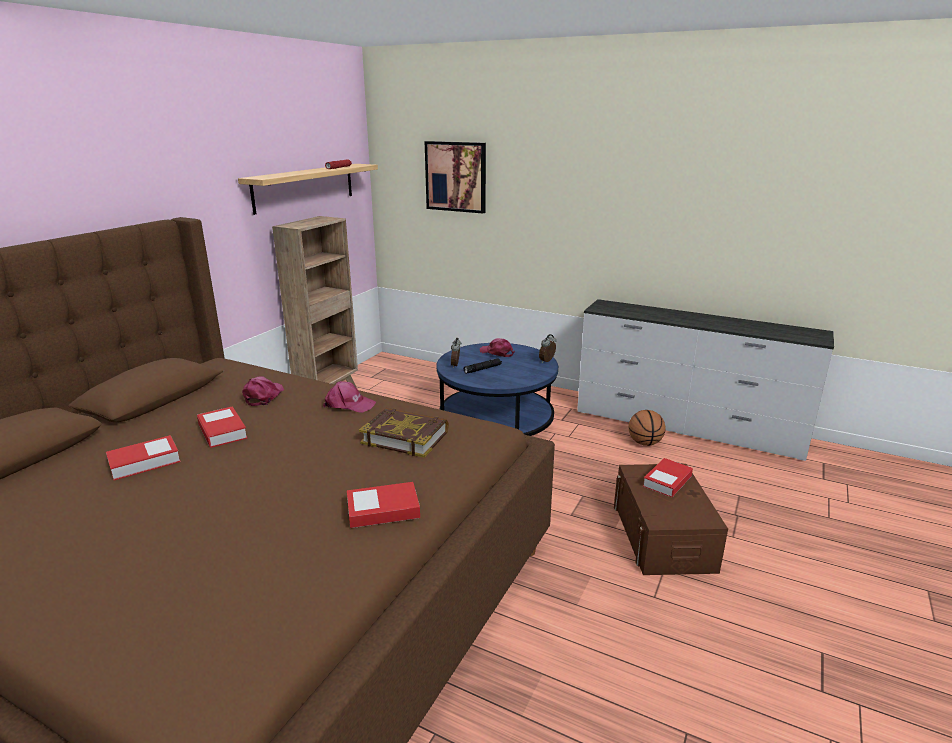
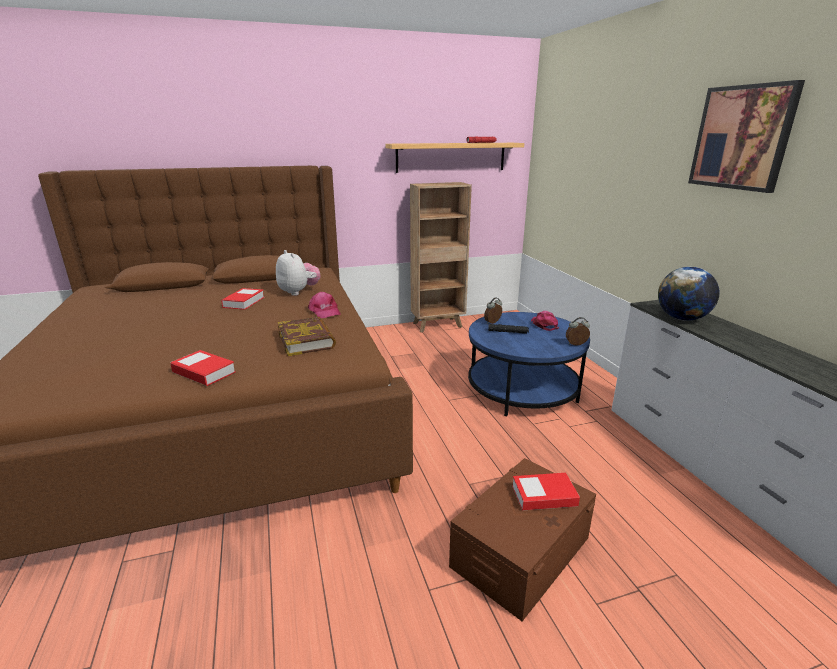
camera: 45 degrees right, 0 degrees up
(144, 462) = (189, 303): book -> none
(264, 396) = (298, 292): pink cap -> plush toy
(456, 176) = (581, 155): picture -> picture (742, 138)
(632, 313) = (682, 318): none -> globe
(645, 443) = (641, 468): basketball -> none

